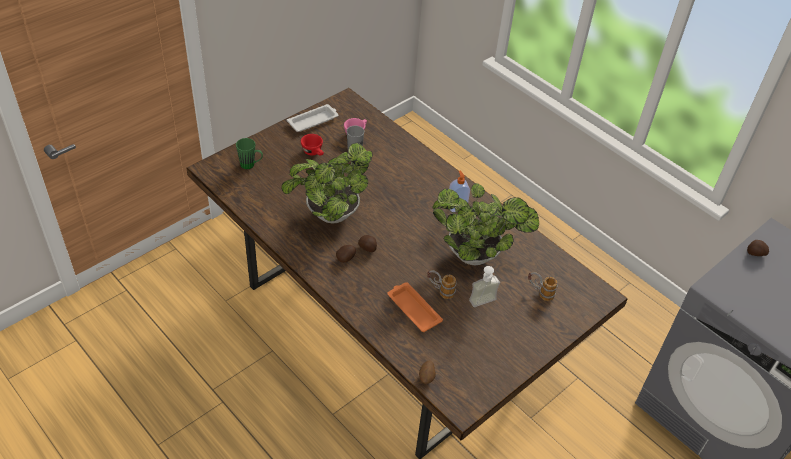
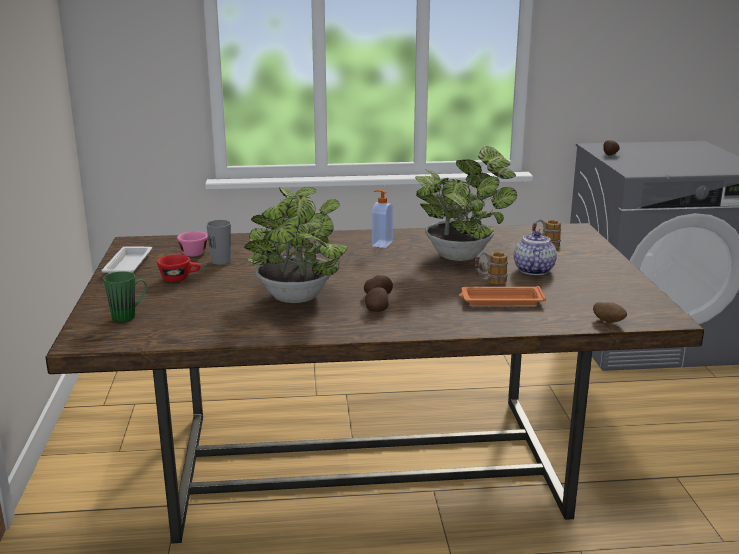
camera: 50 degrees left, 25 degrees down
(485, 304) = (533, 270): soap dispenser -> teapot

